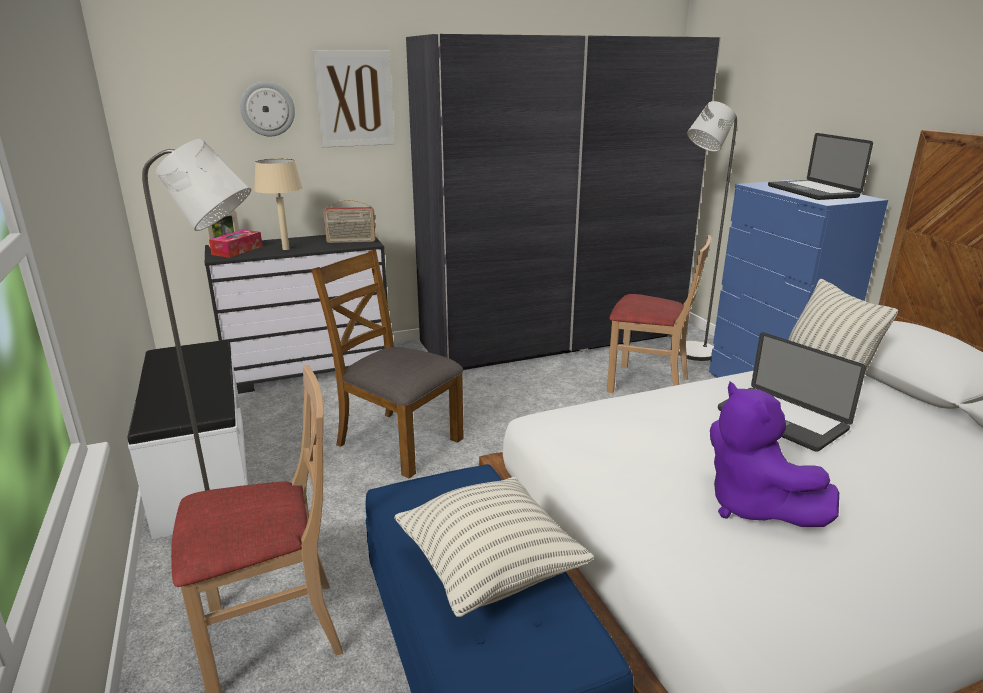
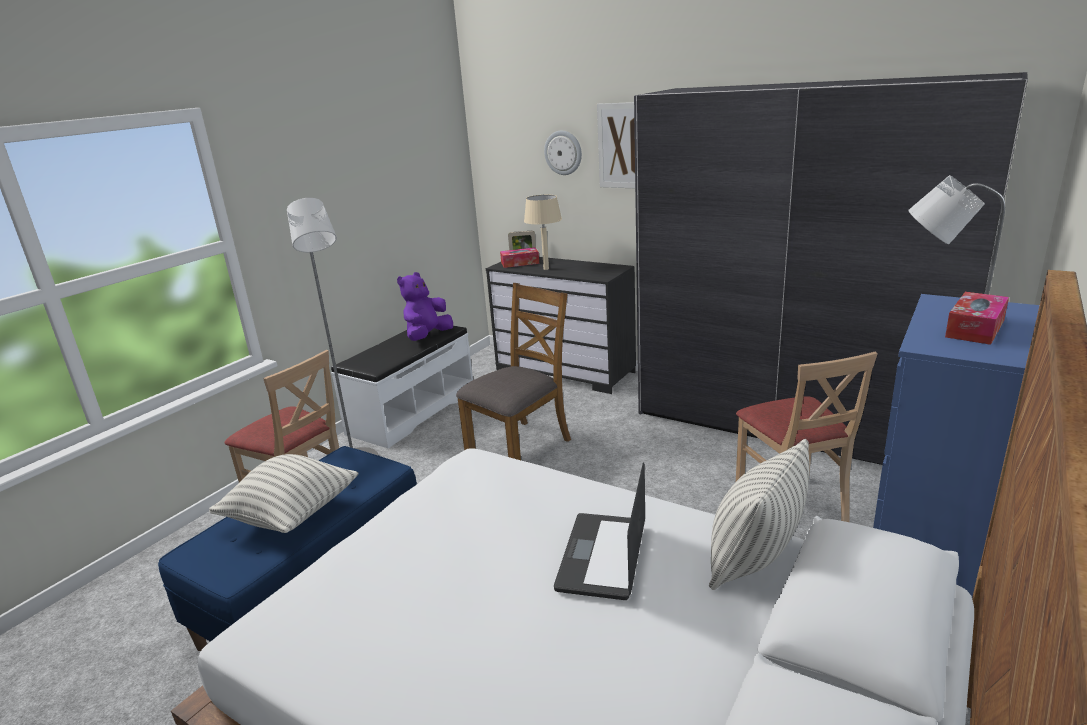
camera: 55 degrees right, 0 degrees up
(351, 241) = (596, 272): radio -> none
(397, 442) = (520, 446): brown chair -> brown chair turned 45 degrees clockwise
(752, 506) = (429, 583): purple plush toy -> purple plush toy (427, 336)
(812, 191) = (975, 328): laptop -> tissue box

